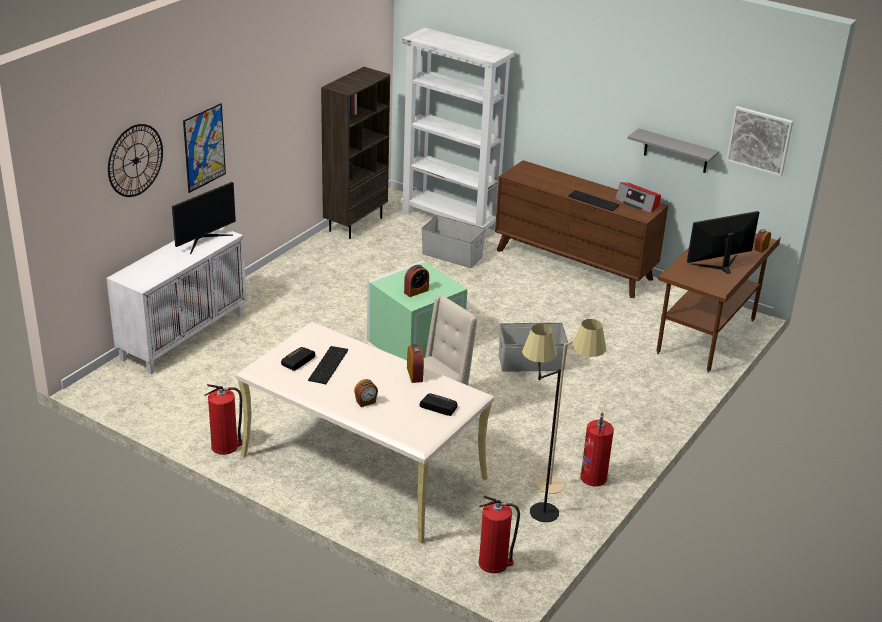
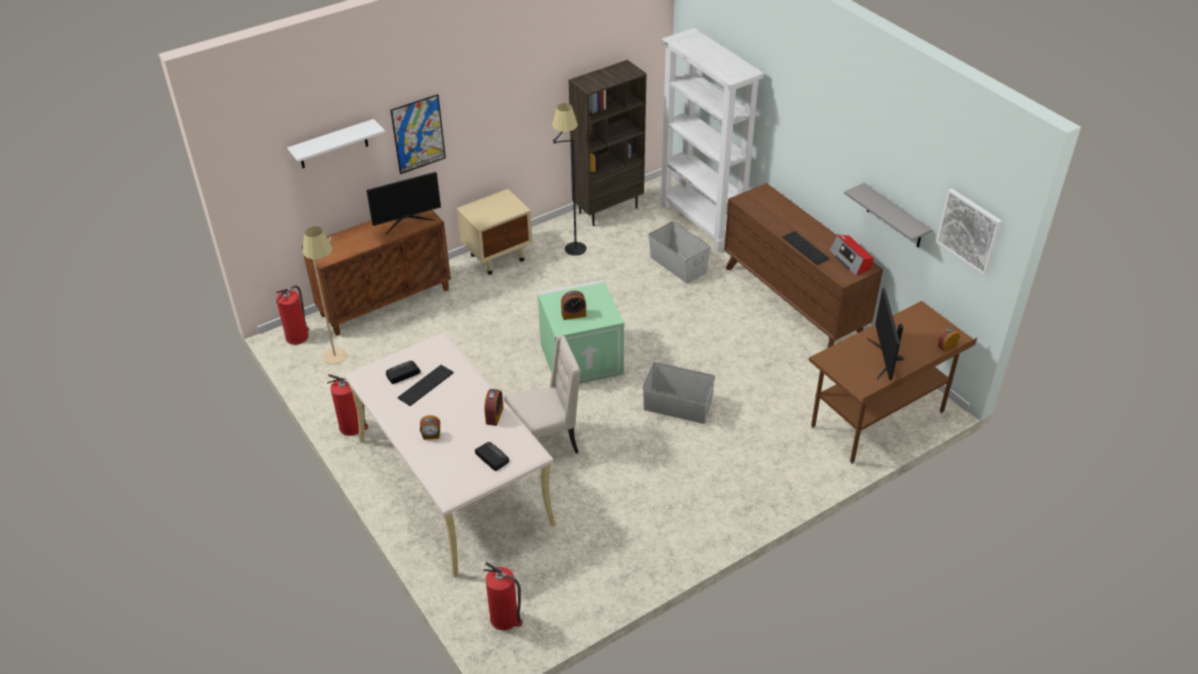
camera: 25 degrees right, 10 degrees up
(135, 160) = (333, 144): wall clock -> white shelf
(183, 335) = (385, 301): white cabinet -> brown cabinet
(274, 279) = (498, 257): none -> beige nightstand
(533, 506) = (578, 568): black floor lamp -> black floor lamp (571, 243)
(562, 489) = (617, 557): beige floor lamp -> beige floor lamp (340, 362)
(593, 477) = (656, 553): fire extinguisher -> fire extinguisher (297, 336)
(720, 265) = (885, 358): monitor -> monitor turned 90 degrees counterclockwise

